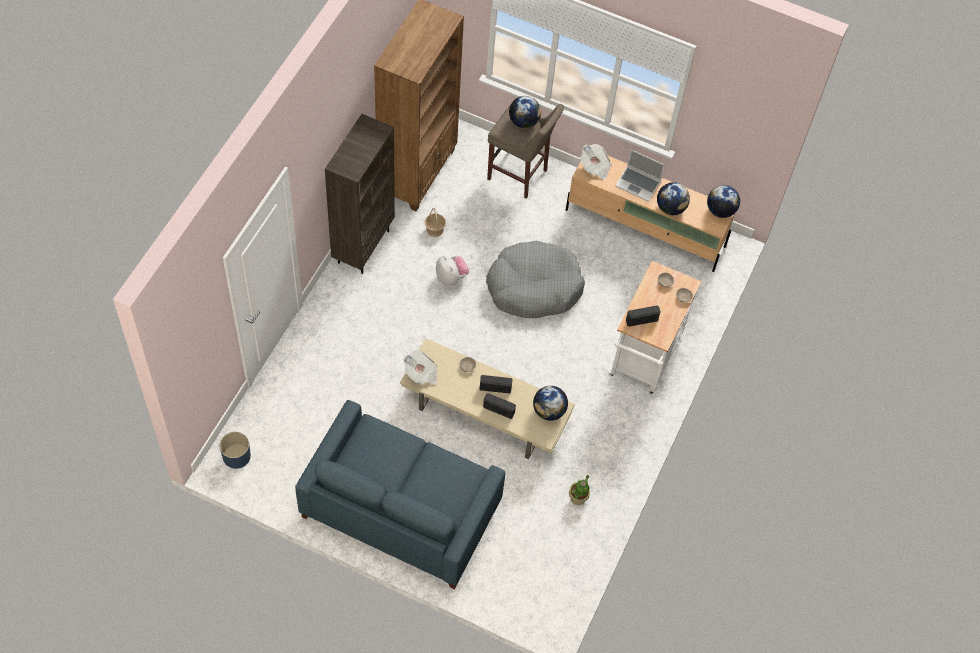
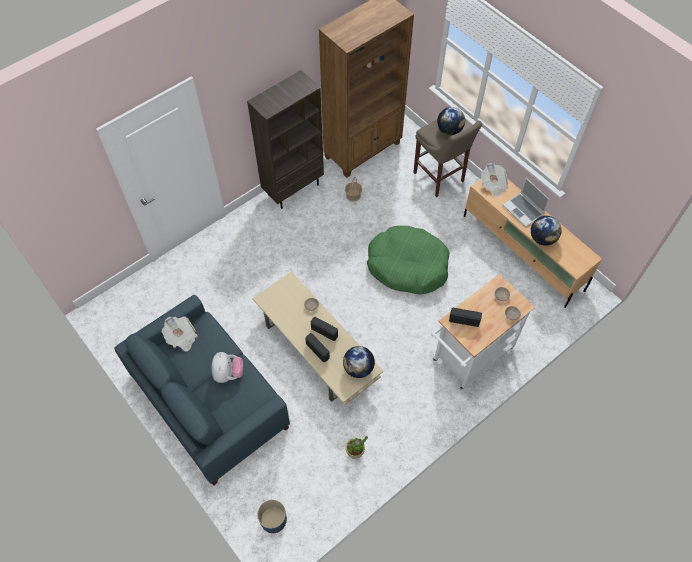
camera: 30 degrees right, 0 degrees up
(236, 456) = (113, 308): blue planter -> blue planter (273, 520)
(421, 373) = (272, 297): newspaper -> newspaper (181, 337)
(451, 277) = (346, 235): plush toy -> plush toy (228, 373)
(534, 287) = (407, 266): grey dog bed -> green dog bed
(720, 210) = (586, 256): globe -> none

